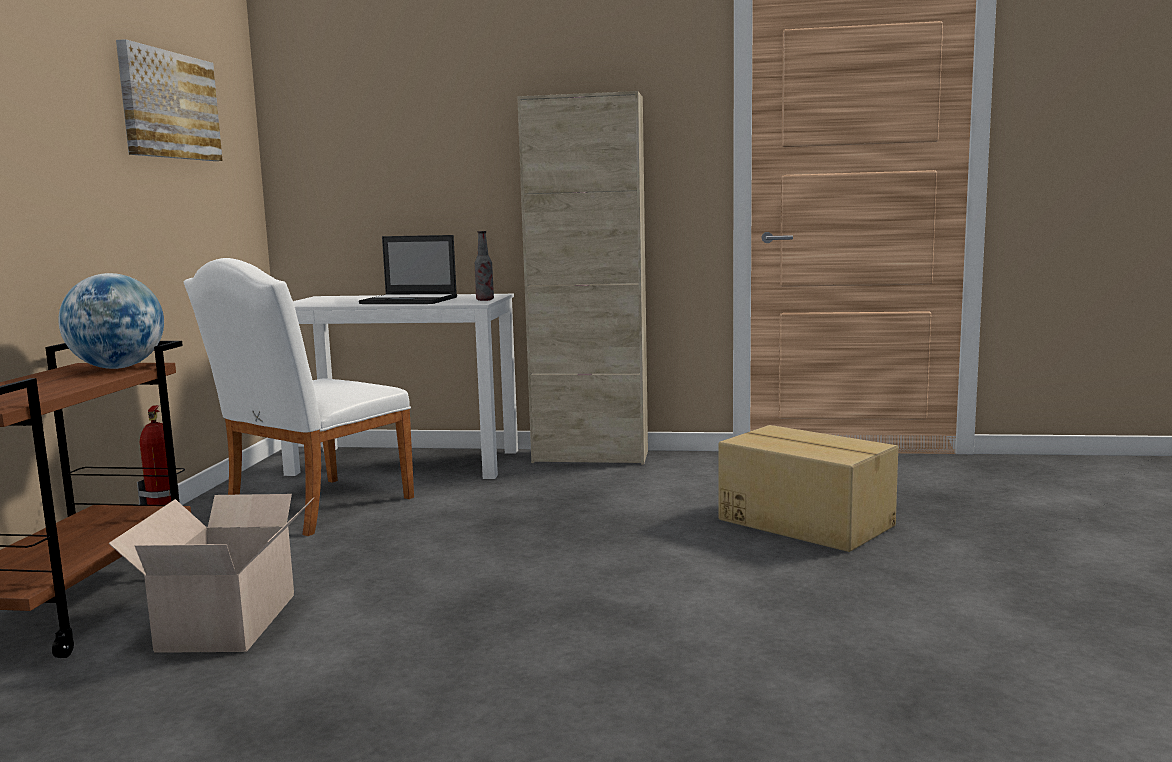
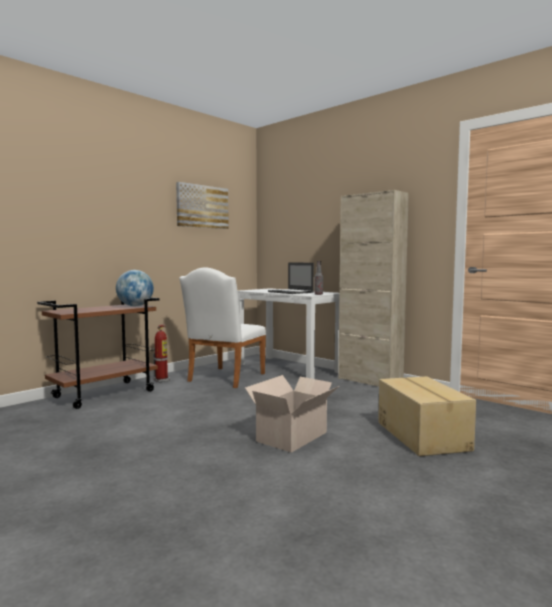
camera: 35 degrees right, 5 degrees down
(231, 620) = (134, 410): cardboard box -> cardboard box (294, 436)
(311, 508) = (224, 378): white chair -> white chair turned 45 degrees counterclockwise

